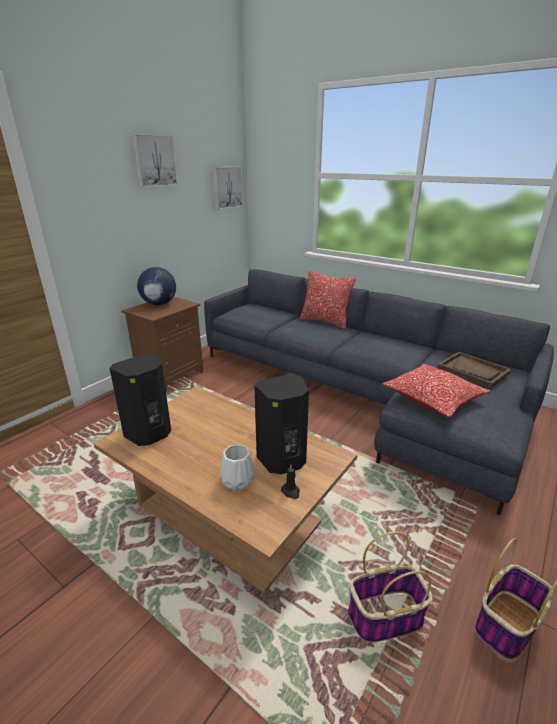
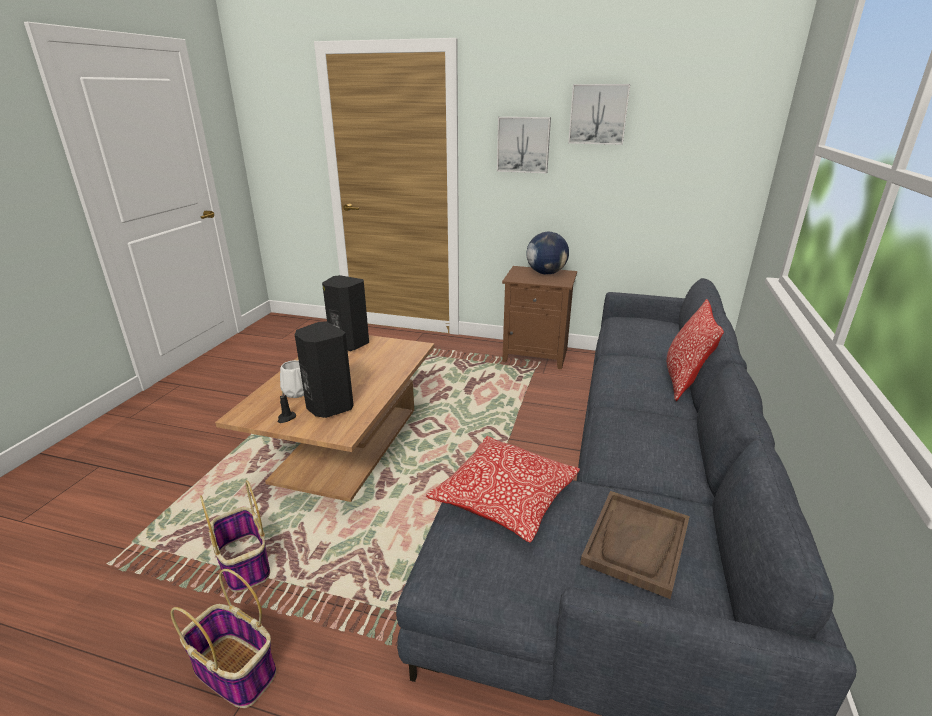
camera: 70 degrees right, 0 degrees up
(226, 187) = (723, 156): picture -> picture (523, 144)

